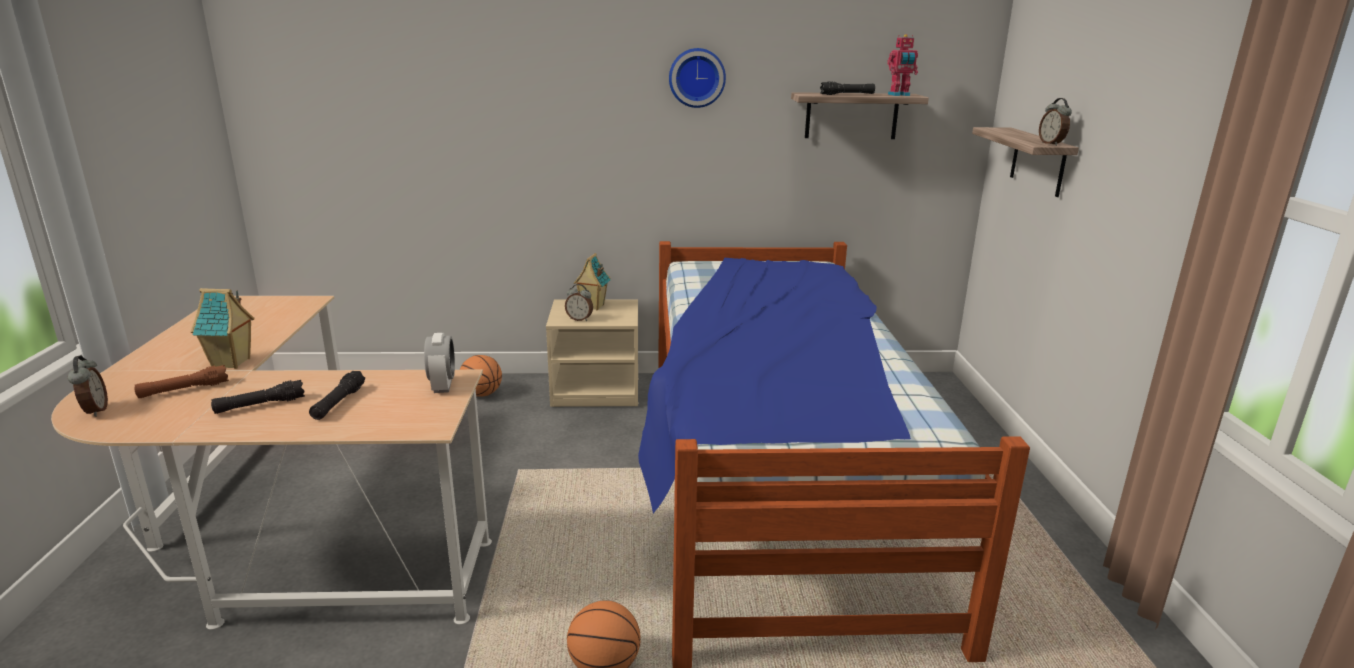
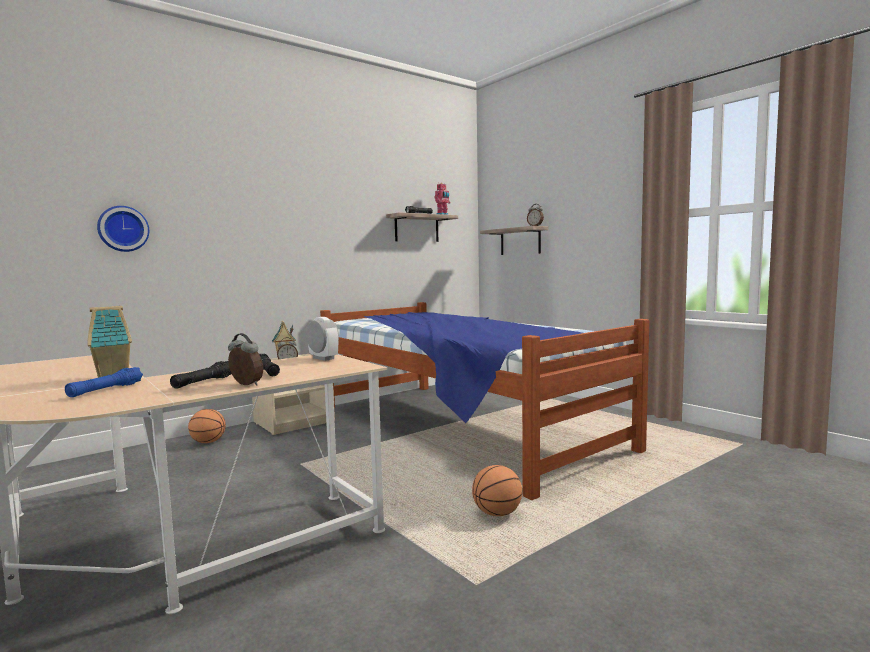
camera: 35 degrees left, 15 degrees down
(94, 411) = (37, 409): alarm clock -> alarm clock (245, 384)
(184, 390) = (106, 390): brown flashlight -> blue flashlight
(696, 77) = (334, 203): wall clock -> wall clock (123, 229)

